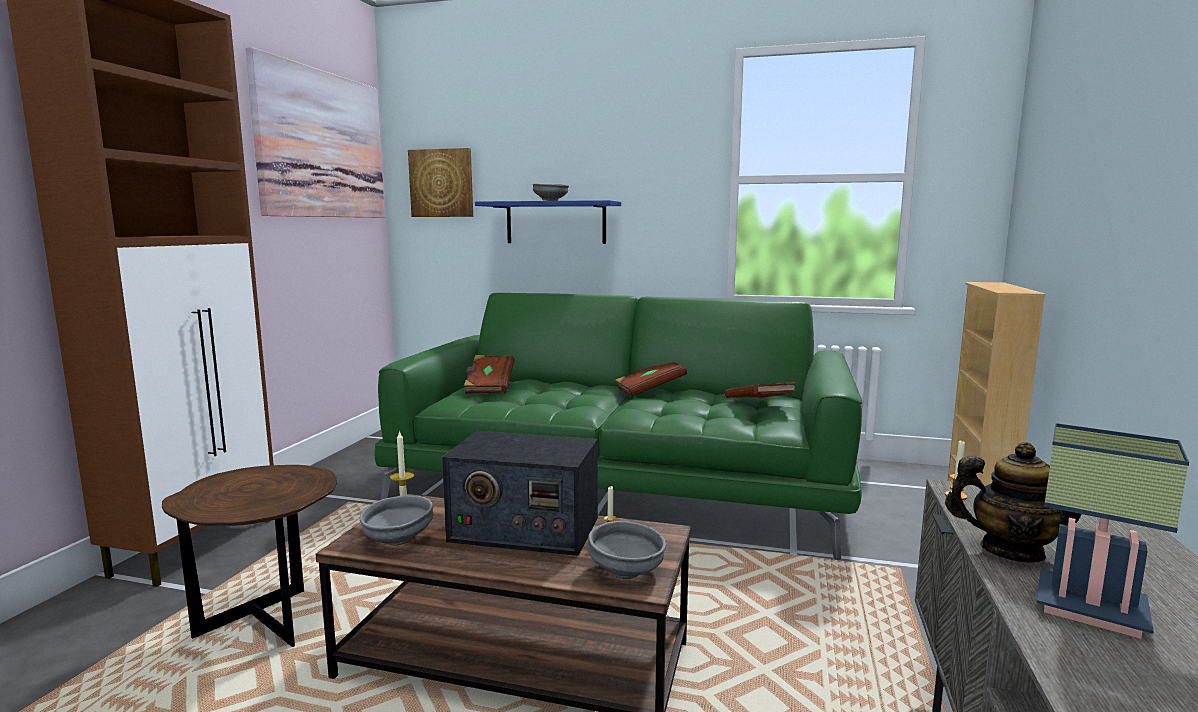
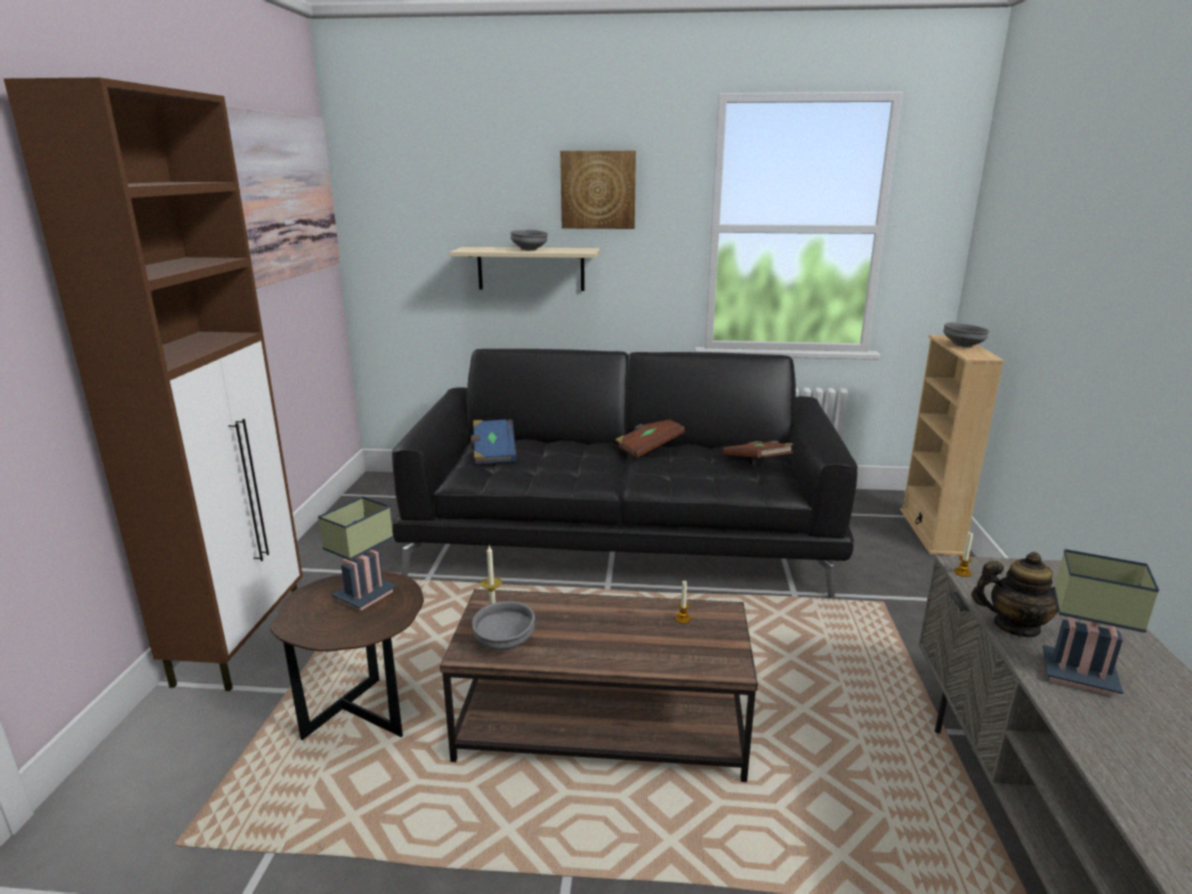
camera: 10 degrees left, 10 degrees up
(277, 481) = (365, 594): none -> table lamp
(442, 183) = (402, 224): picture -> picture (598, 190)
(489, 387) = (493, 453): brown book -> blue book
(523, 529) = (607, 620): radio -> none
(555, 223) = (531, 268): blue shelf -> beige shelf
(623, 485) = (624, 535): green sofa -> black sofa
(627, 572) = (714, 655): grey bowl -> grey bowl (964, 345)

